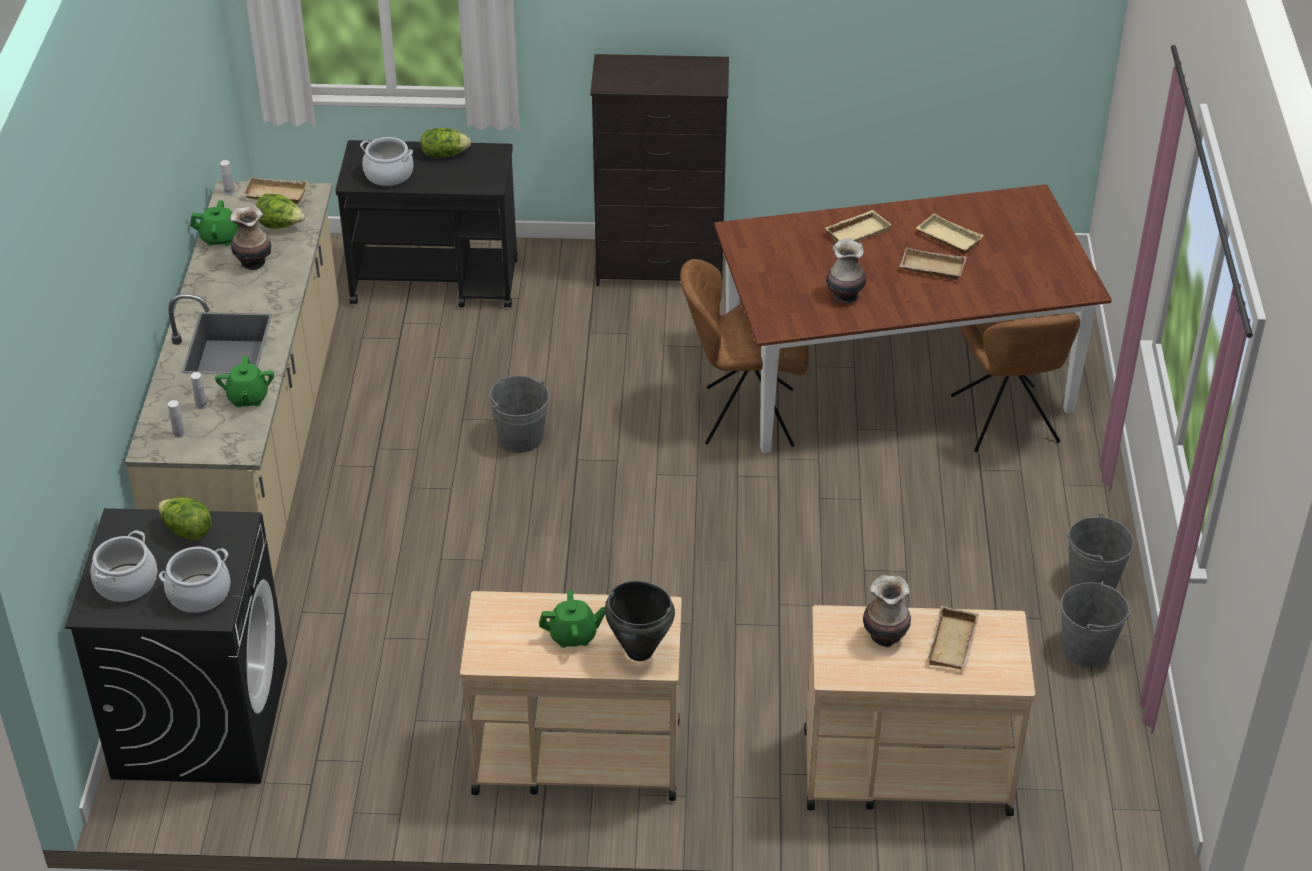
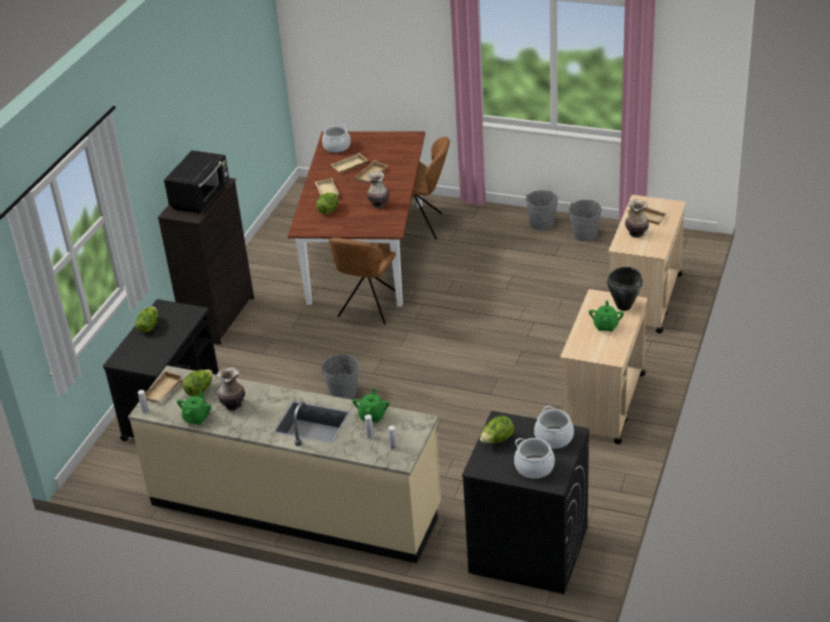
camera: 70 degrees left, 5 degrees down
(248, 398) = (372, 416): green teapot -> green teapot turned 90 degrees counterclockwise
(389, 175) = (155, 351): cooking pot -> cooking pot (336, 147)
(661, 78) = (201, 197): none -> black microwave
(803, 246) = (328, 210): none -> lettuce

